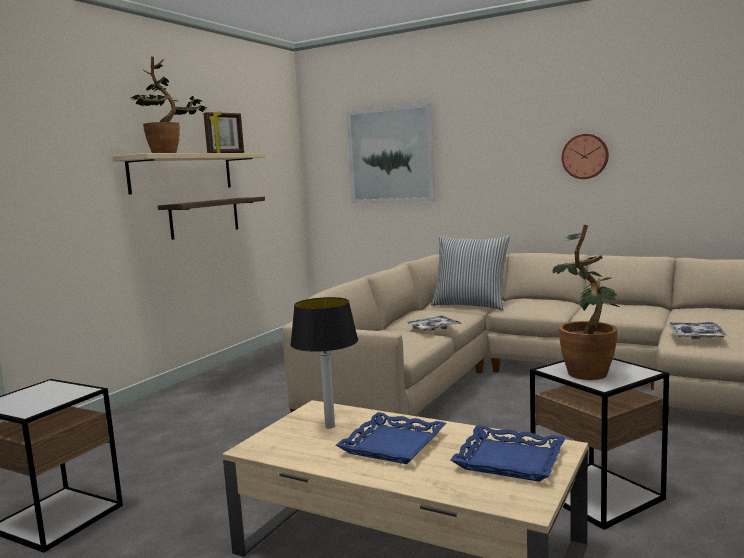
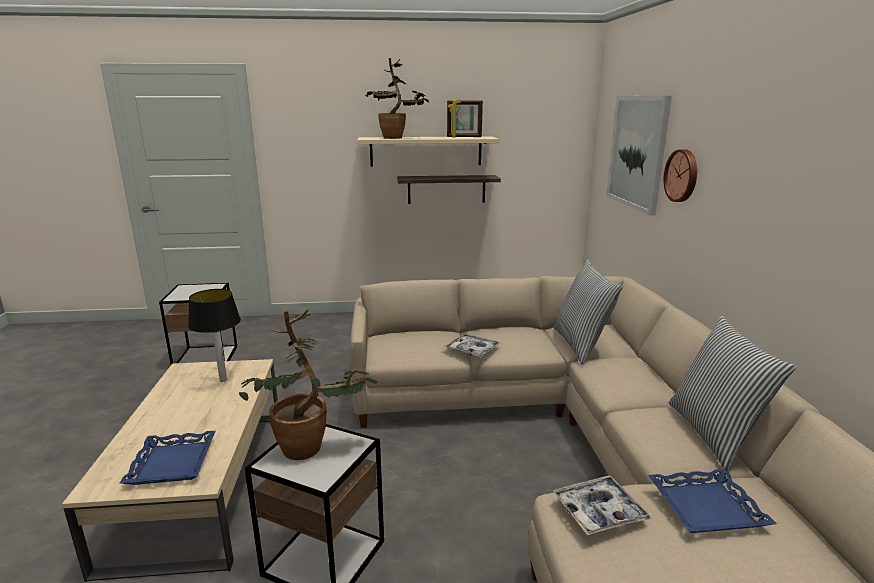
camera: 55 degrees right, 10 degrees up
(393, 445) = (194, 411): blue tray -> blue tray (706, 508)
(585, 156) = (783, 205): wall clock -> wall clock (682, 175)
(627, 304) = (714, 434): none -> pillow

